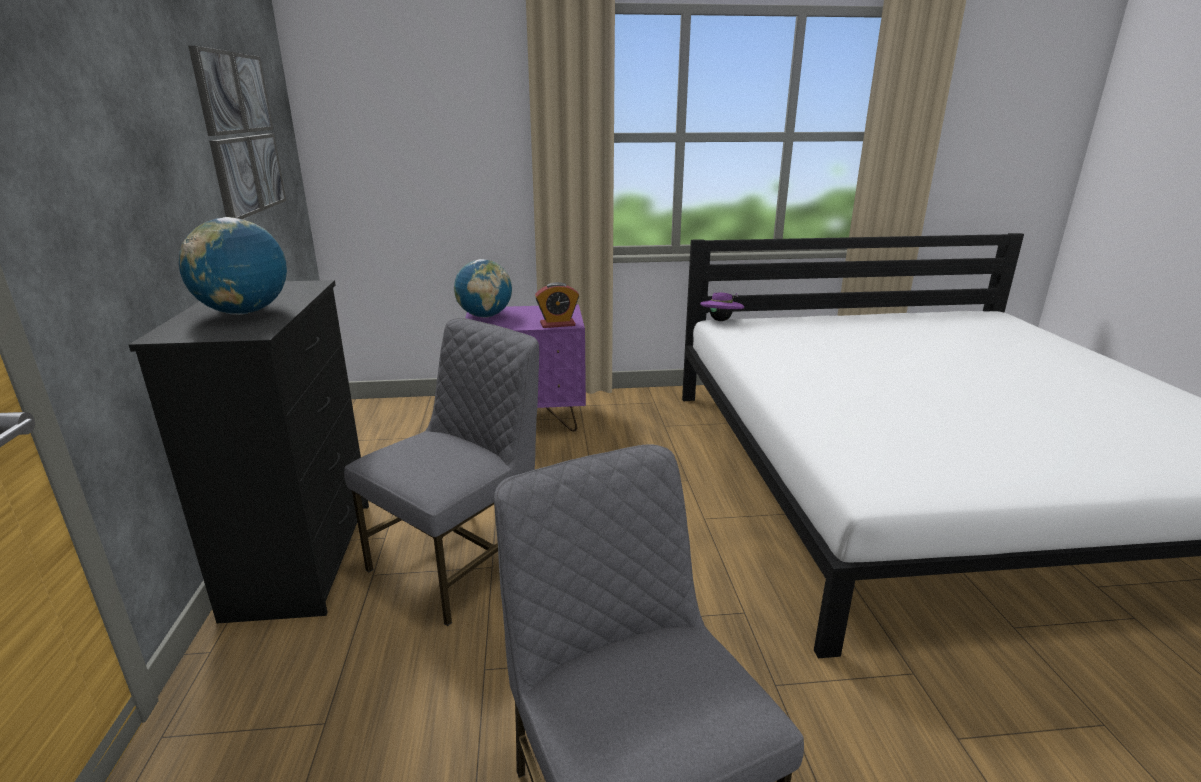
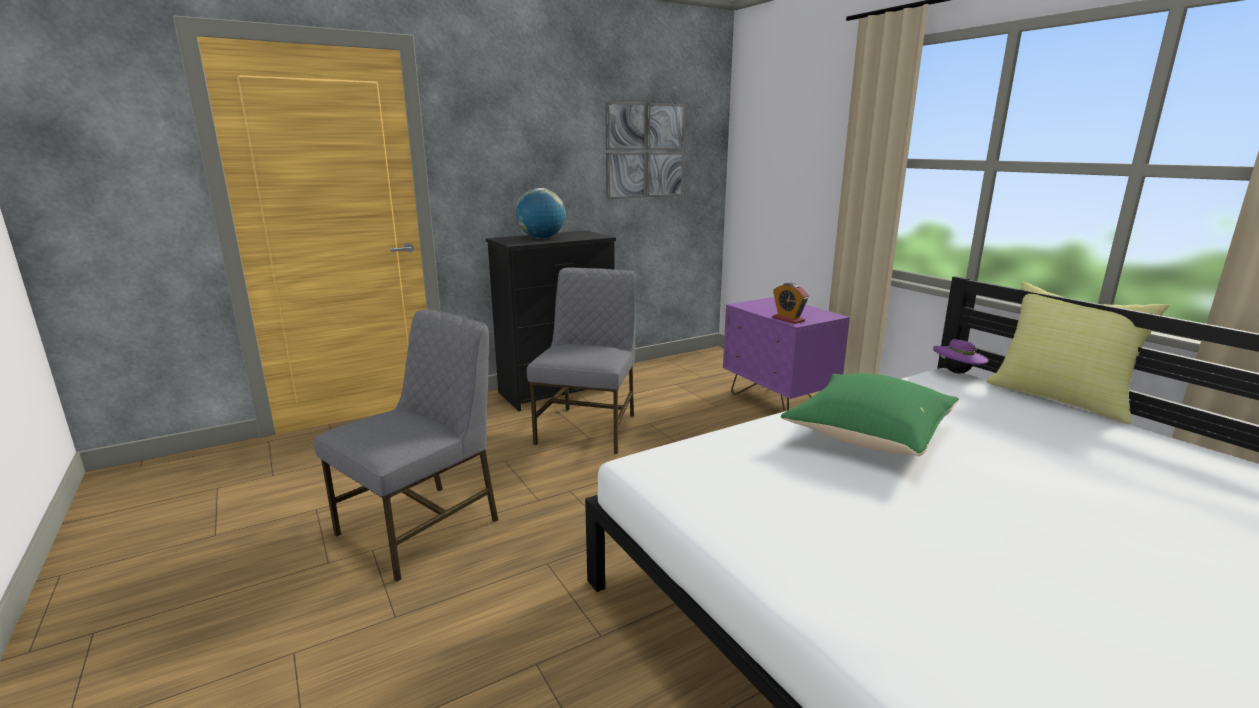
camera: 65 degrees right, 5 degrees down
(461, 560) = (589, 428): grey chair -> grey chair turned 90 degrees counterclockwise
(485, 316) = (767, 302): globe -> none
(788, 314) = (1059, 398): none -> yellow pillow
(833, 383) = (868, 436): none -> green pillow

